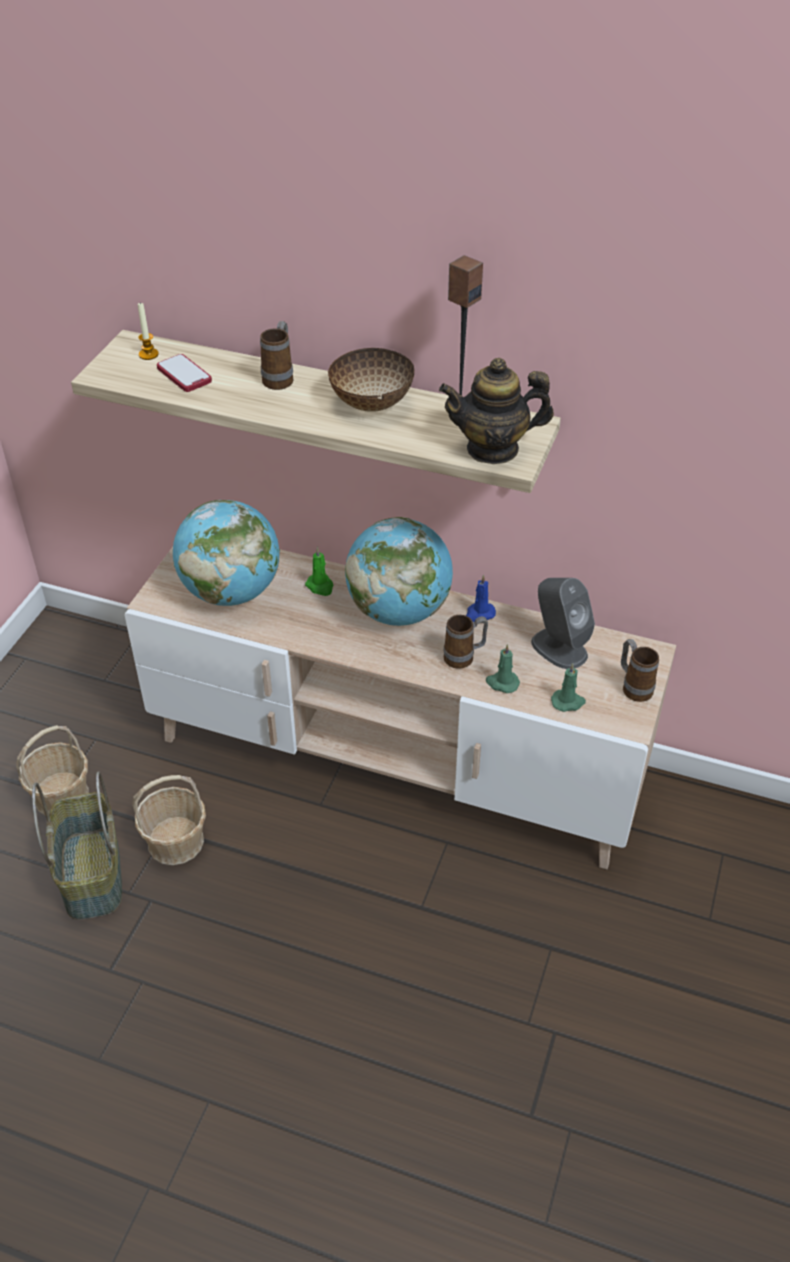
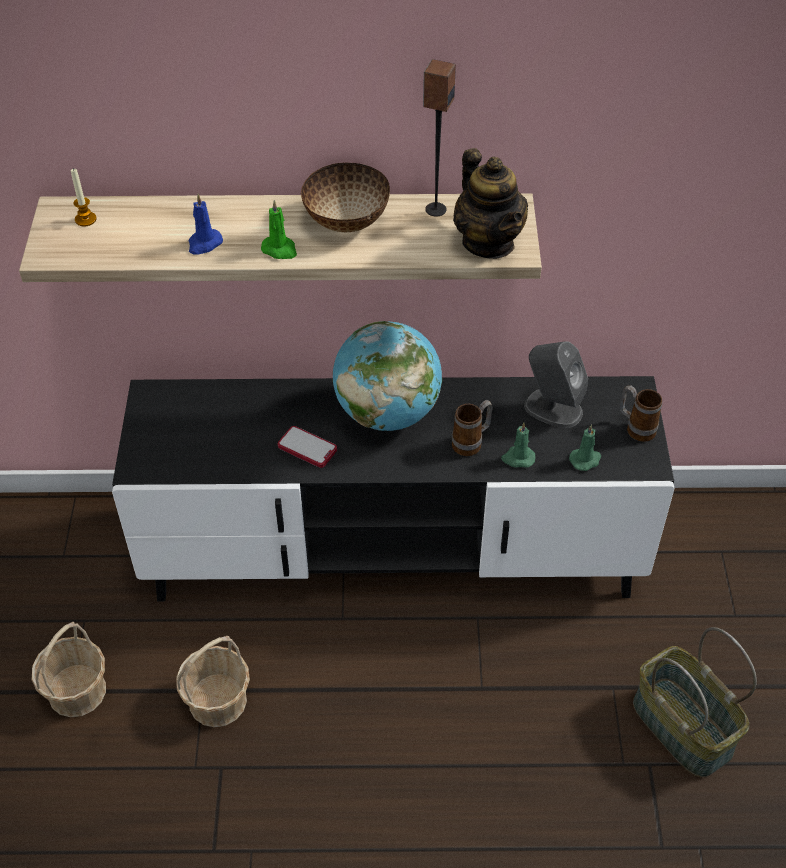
camera: 20 degrees left, 5 degrees up
(90, 873) = (146, 761): basket -> basket (680, 727)
(184, 375) = (137, 234): phone -> phone (307, 448)
(231, 592) = (212, 438): globe -> none
(280, 378) = (239, 214): mug -> none
(320, 586) = (298, 407): green candle -> green candle (280, 249)
(395, 759) = (393, 551): beige tv stand -> black tv stand
(479, 614) = (464, 394): blue candle -> blue candle (204, 243)
(493, 449) = (488, 242): teapot -> teapot turned 90 degrees counterclockwise

